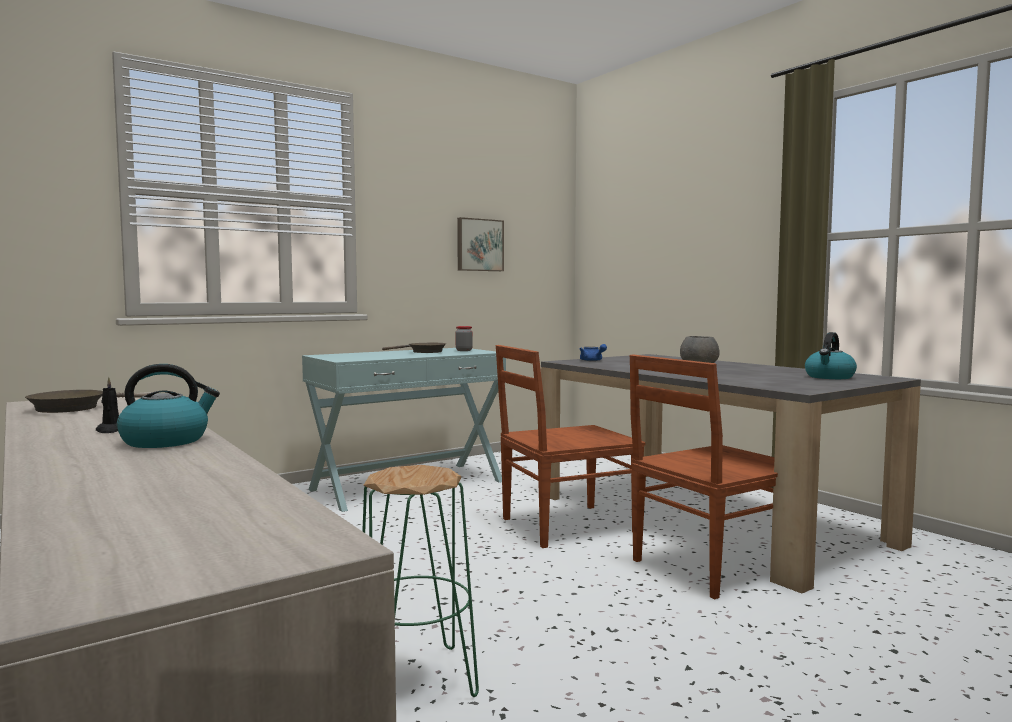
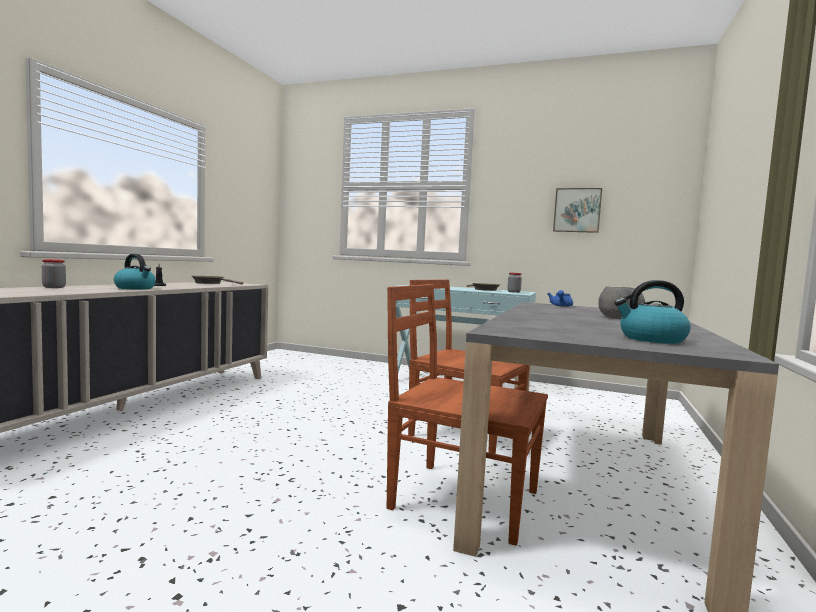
camera: 55 degrees right, 0 degrees up
(66, 479) = (54, 287): none -> jar
(415, 679) = (189, 443): green stool -> none

